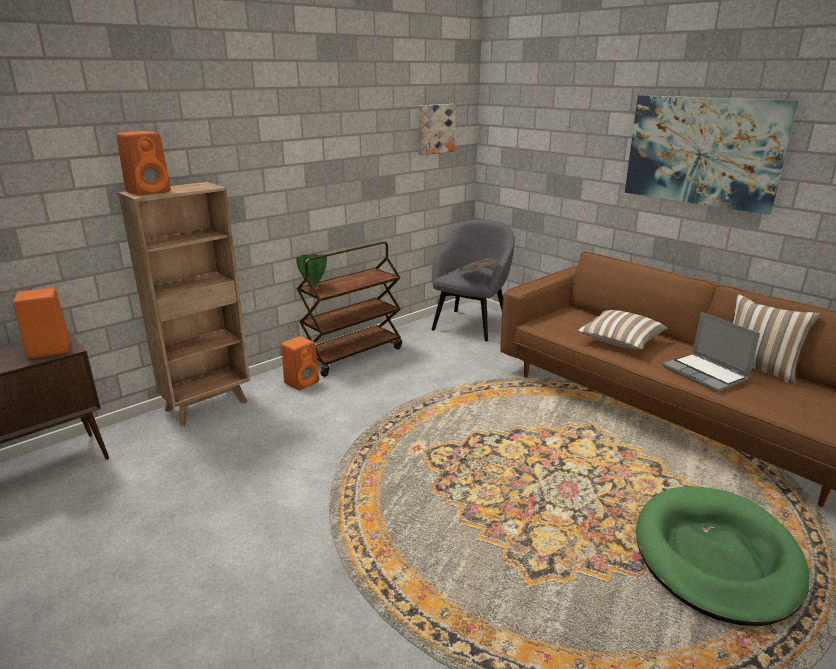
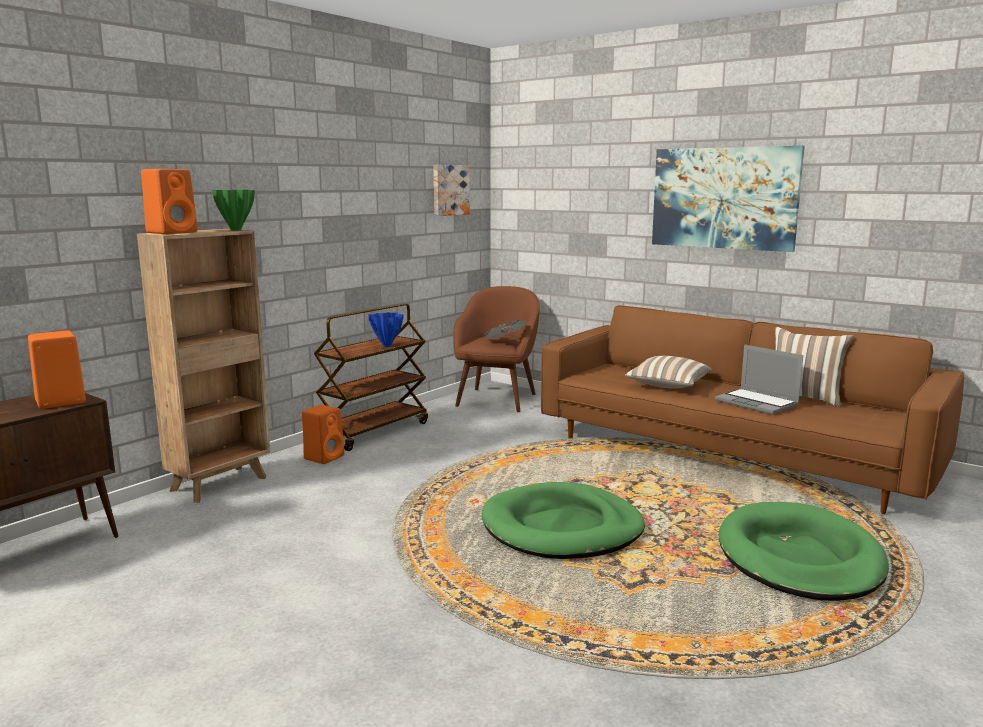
camera: 10 degrees left, 10 degrees down
(313, 286) = (332, 350): green vase -> green vase (236, 230)
(363, 282) = (387, 346): none -> blue vase
(471, 324) = (497, 399): grey armchair -> brown armchair
(488, 490) = (562, 528): none -> green dog bed

